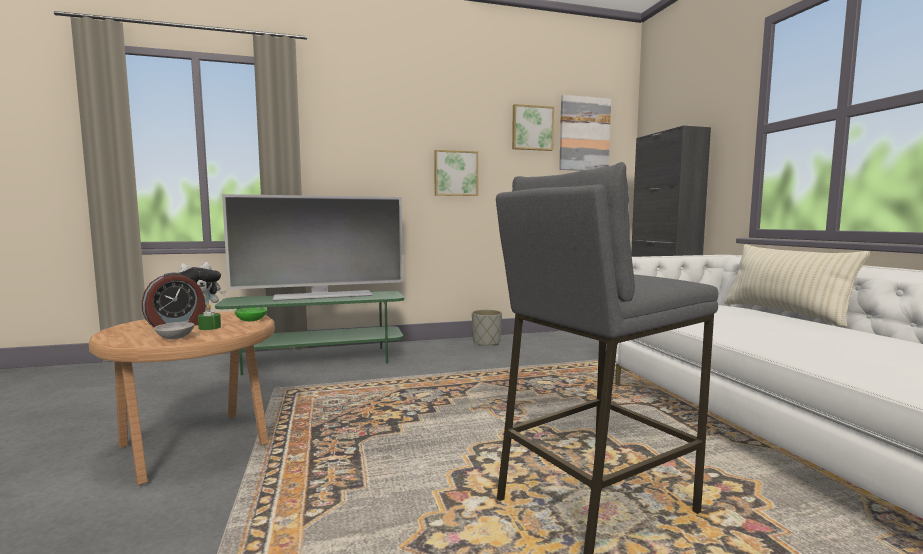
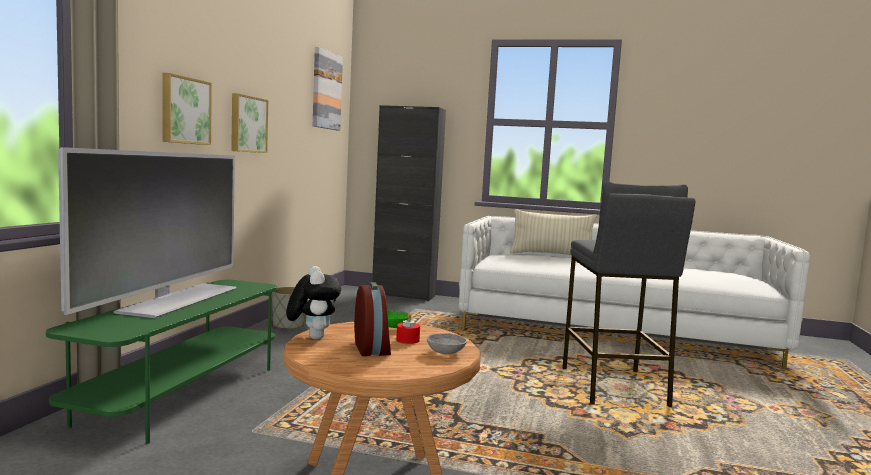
camera: 60 degrees left, 0 degrees up
(209, 327) = (407, 340): green candle -> red candle
(532, 128) = (297, 78): picture -> picture (184, 110)

